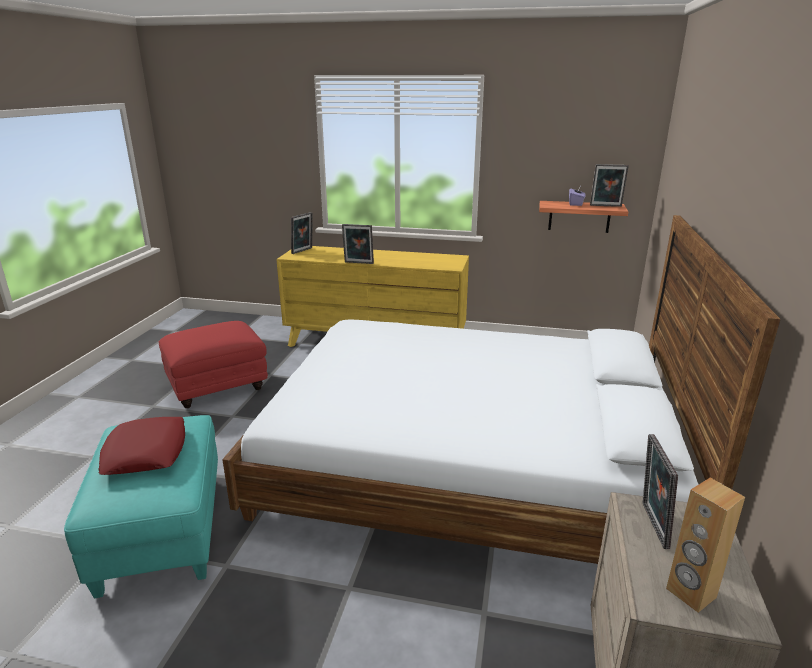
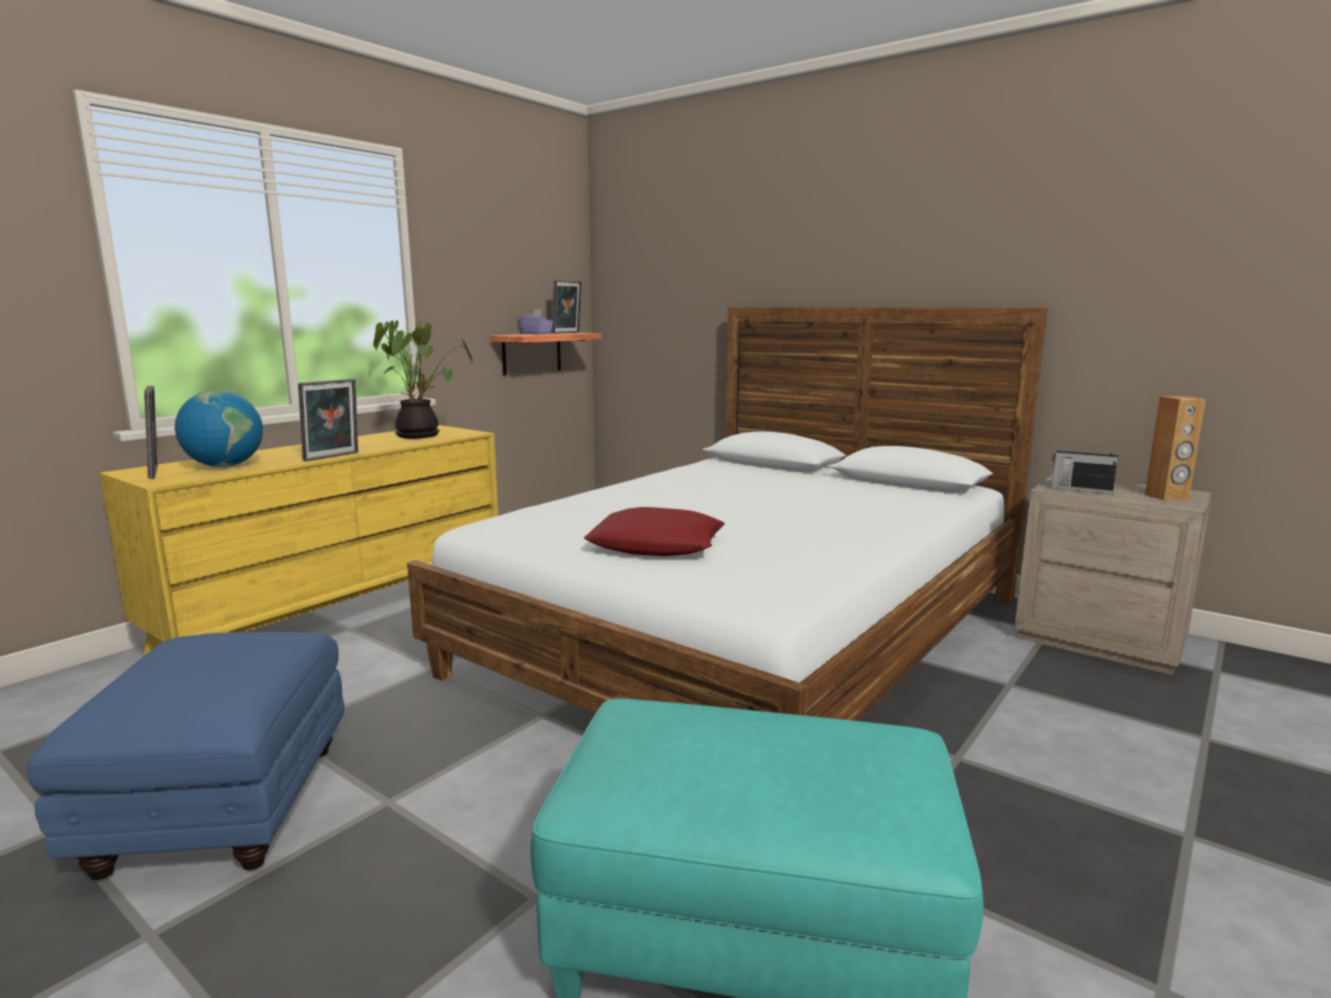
camera: 65 degrees left, 10 degrees down
(146, 452) = (739, 758): red pillow -> red pillow (656, 545)
(218, 387) = (225, 807): red ottoman -> blue ottoman
(323, 255) = (224, 466): none -> globe
(432, 261) = (422, 435): none -> potted plant
(651, 525) = (1080, 489): picture frame -> radio

